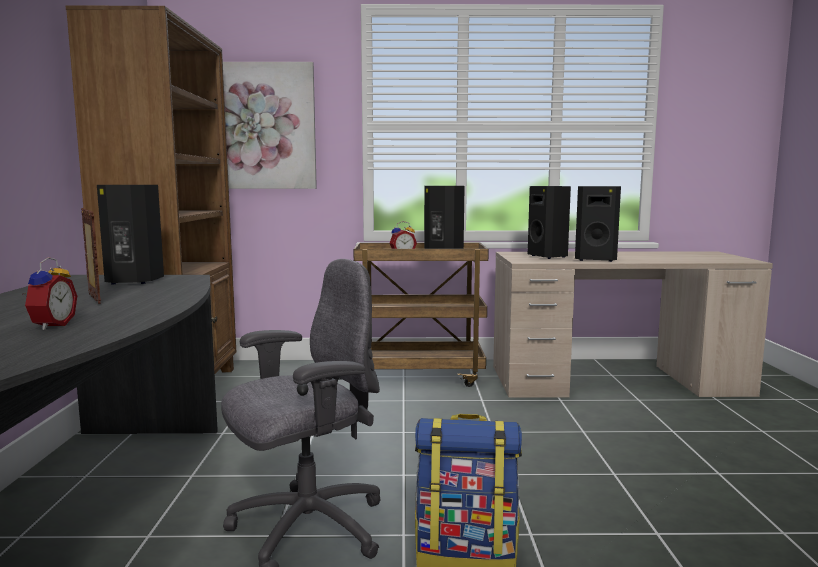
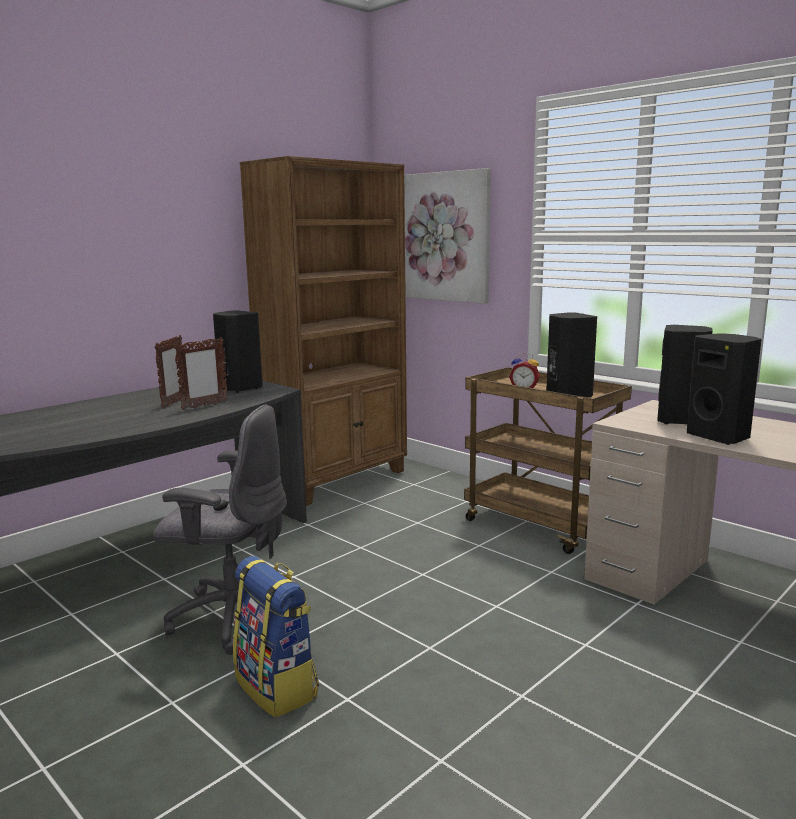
camera: 45 degrees right, 5 degrees up
(50, 326) = (98, 423): alarm clock -> none
(147, 295) = (204, 405): none -> picture frame

